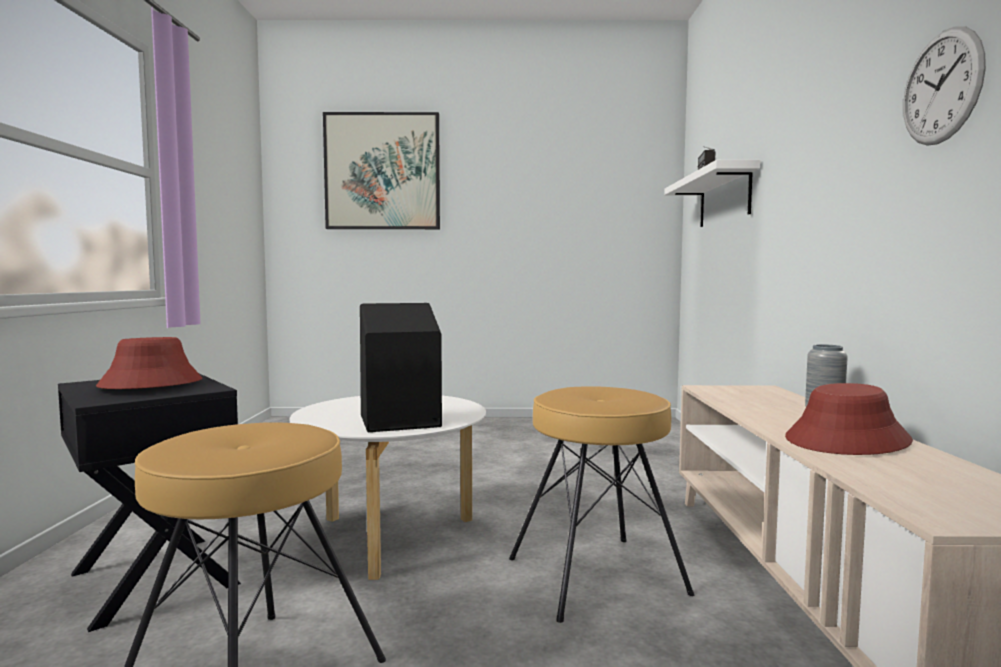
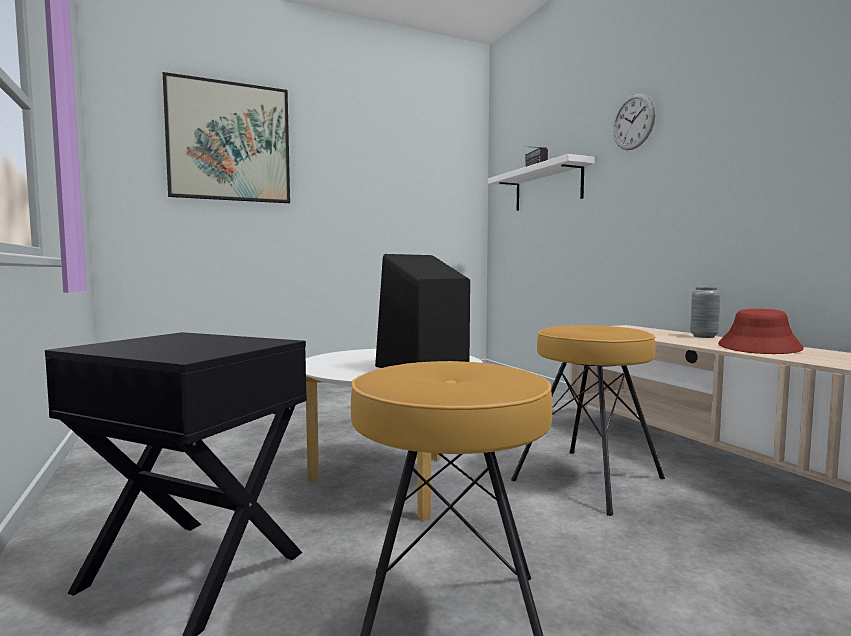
camera: 25 degrees left, 0 degrees up
(151, 384) = (185, 342): red hat -> none
(941, 87) = (797, 107): wall clock -> wall clock (633, 122)

